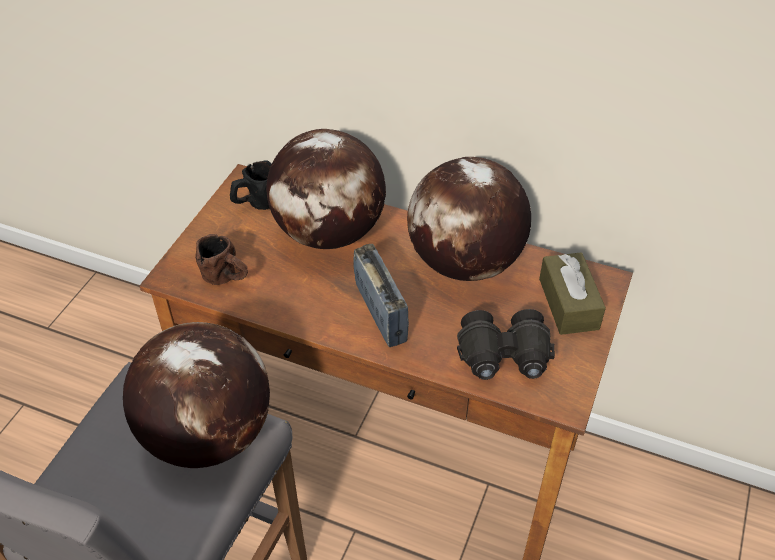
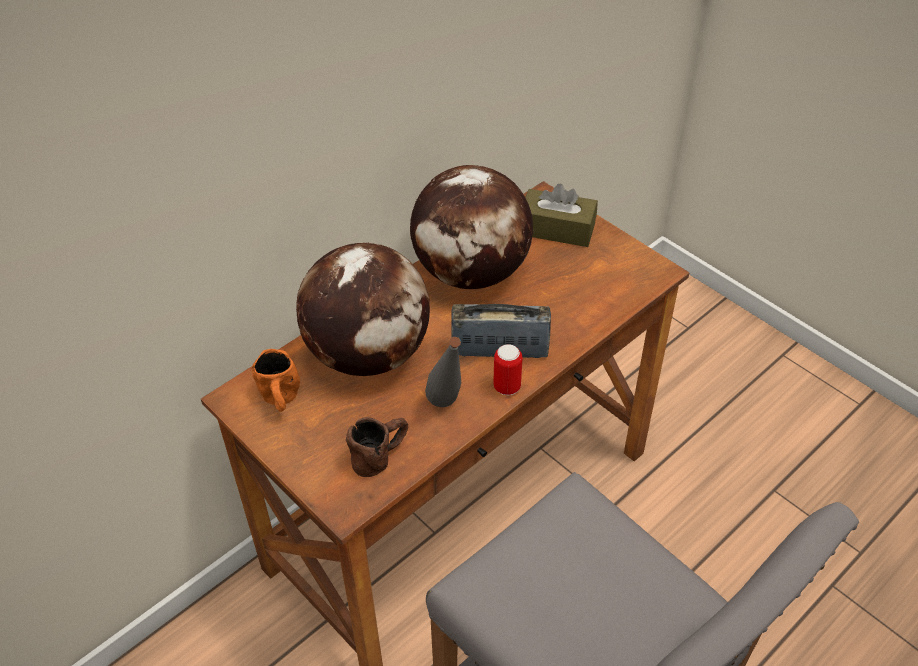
camera: 65 degrees left, 0 degrees up
(207, 434) = (571, 534): globe -> none
(255, 204) = (281, 401): black mug -> orange mug
(293, 301) = (447, 410): none -> grey bottle
(340, 331) = (507, 387): none -> can
(504, 357) = (595, 289): black binoculars -> none

